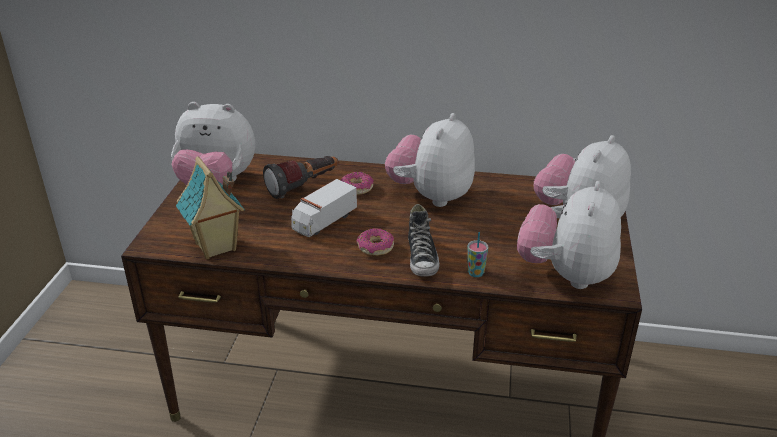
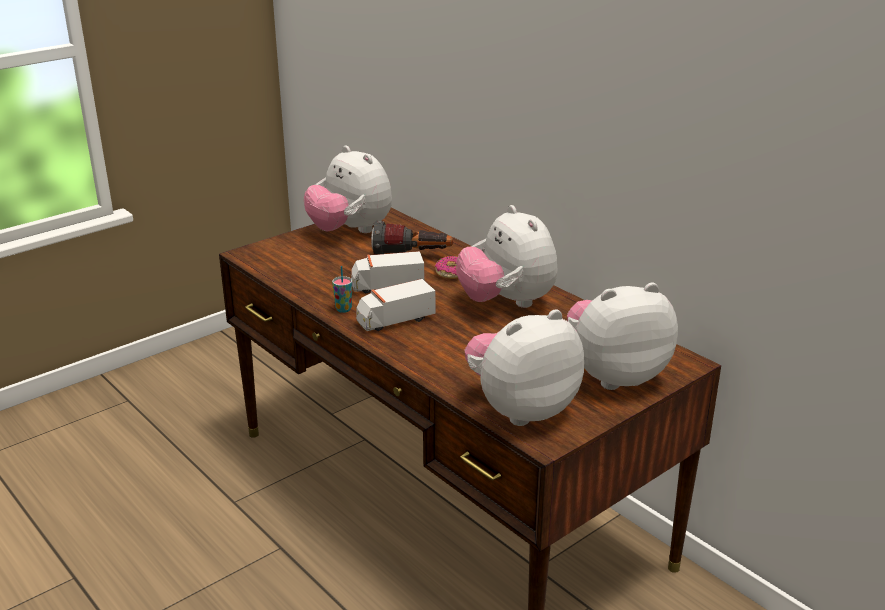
camera: 40 degrees right, 5 degrees down
(216, 248) = (283, 273): toy house -> none
(375, 247) = (395, 320): donut -> toy truck
(422, 258) = (418, 343): shoe -> none
(431, 196) = (506, 302): plush toy -> plush toy turned 90 degrees counterclockwise
(475, 273) = (443, 372): cup -> cup (343, 309)

